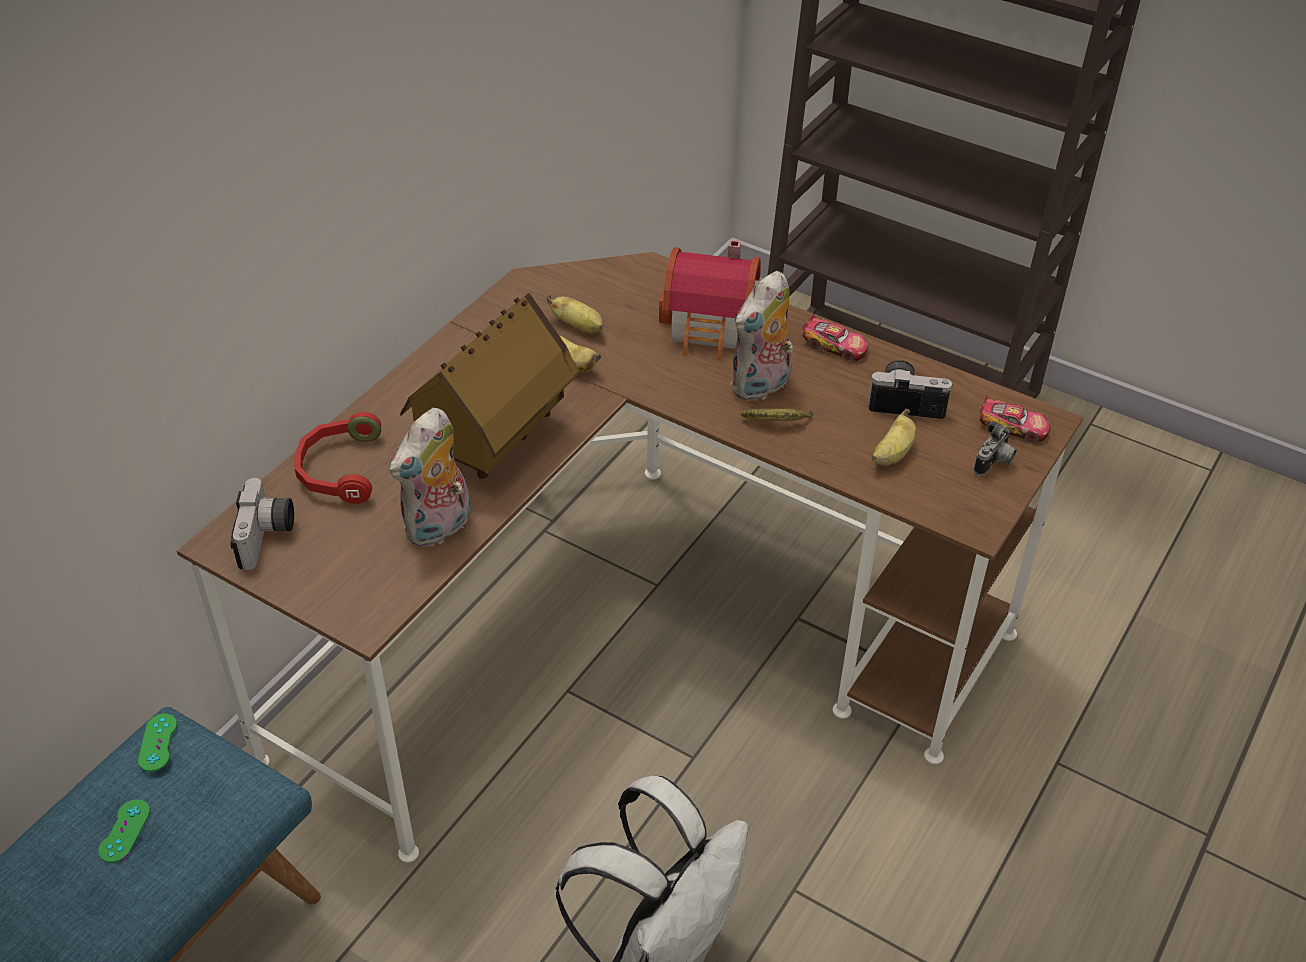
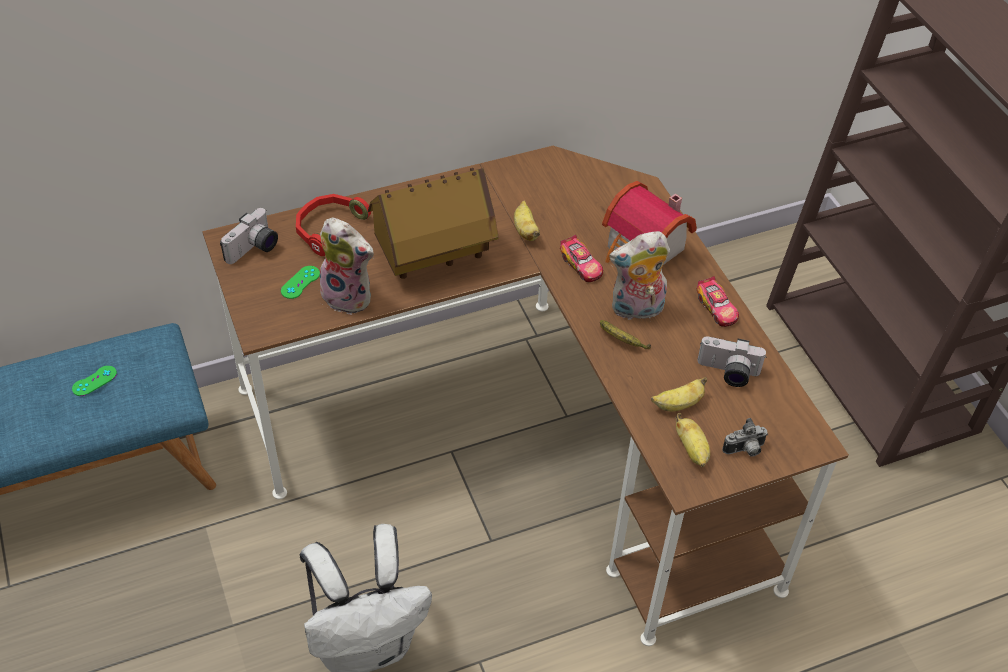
camera: 35 degrees right, 5 degrees up
(157, 742) = (149, 341): green game controller -> green game controller (300, 282)
(439, 528) = (350, 296): plush toy -> plush toy turned 135 degrees counterclockwise
(579, 327) = (556, 207): banana -> banana (692, 450)
(906, 401) = (727, 373): camera -> camera turned 150 degrees clockwise
(1013, 427) = (786, 433): toy car -> toy car (581, 265)

